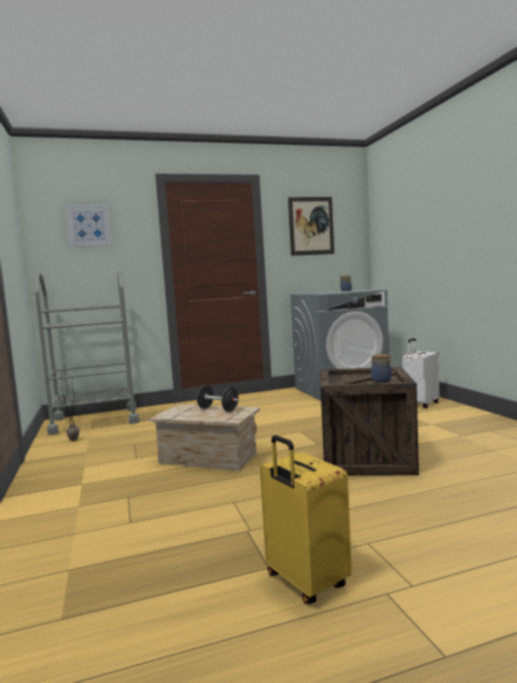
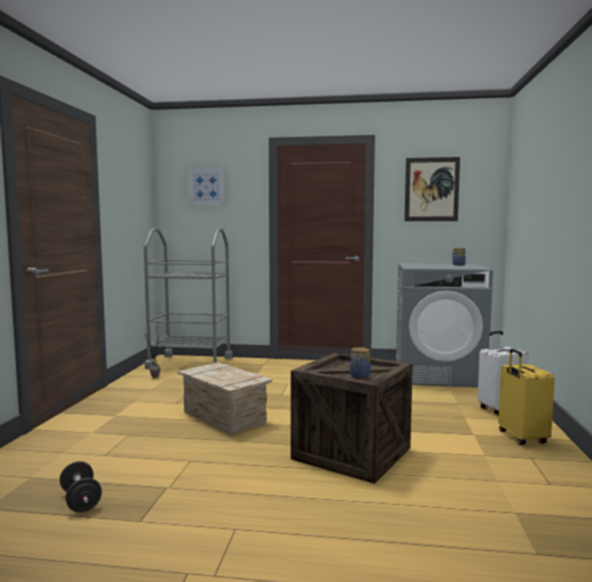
camera: 25 degrees right, 0 degrees up
(218, 409) = (235, 374): black dumbbell -> black dumbbell (80, 500)
(305, 582) = (146, 541): yellow suitcase -> yellow suitcase (521, 438)

